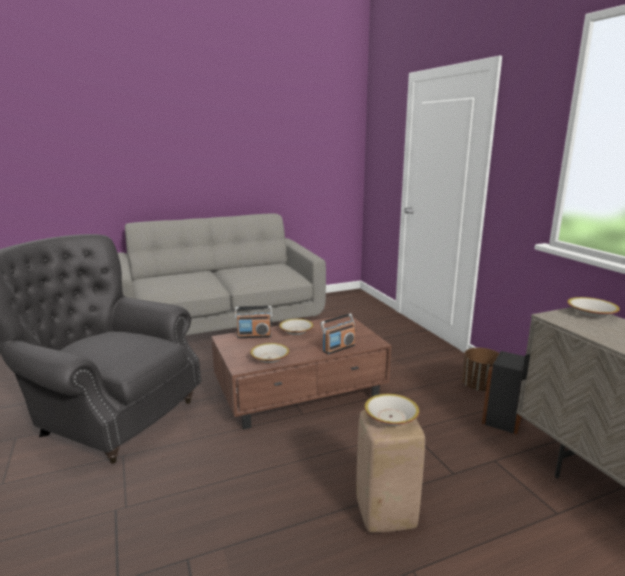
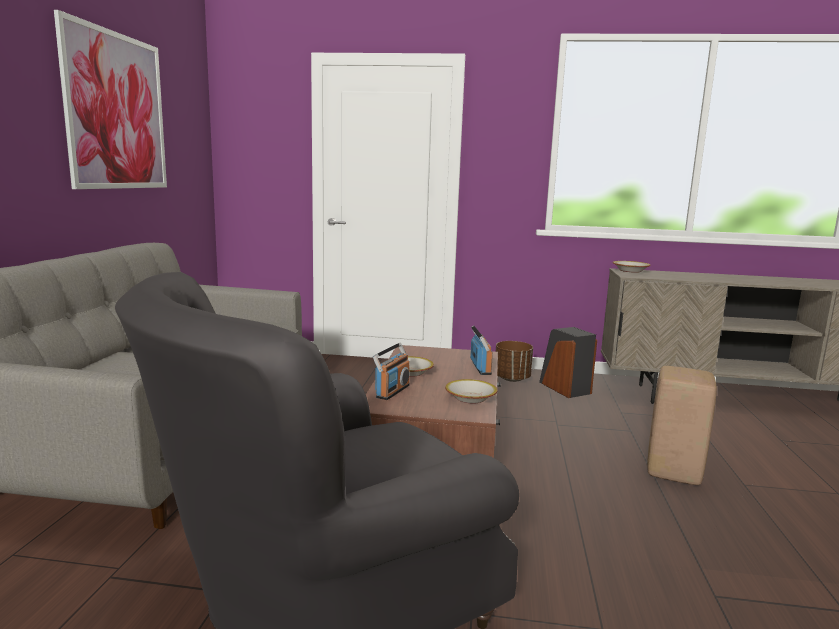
camera: 60 degrees left, 5 degrees down
(263, 136) = (117, 111): none -> picture
(391, 417) = (684, 371): bowl -> none

